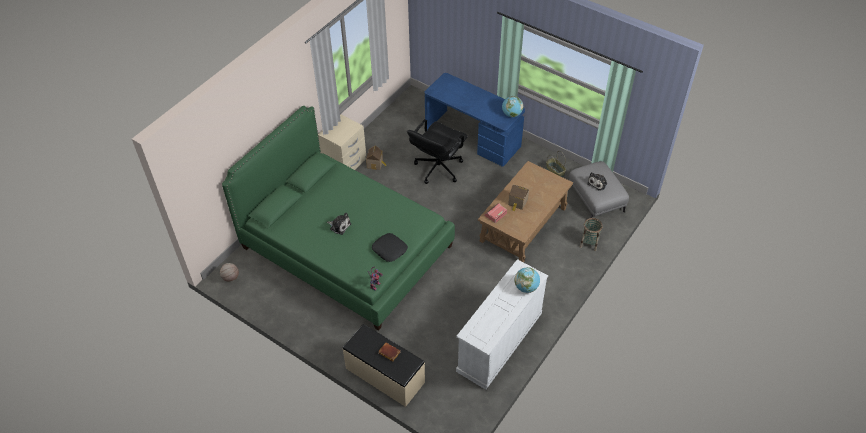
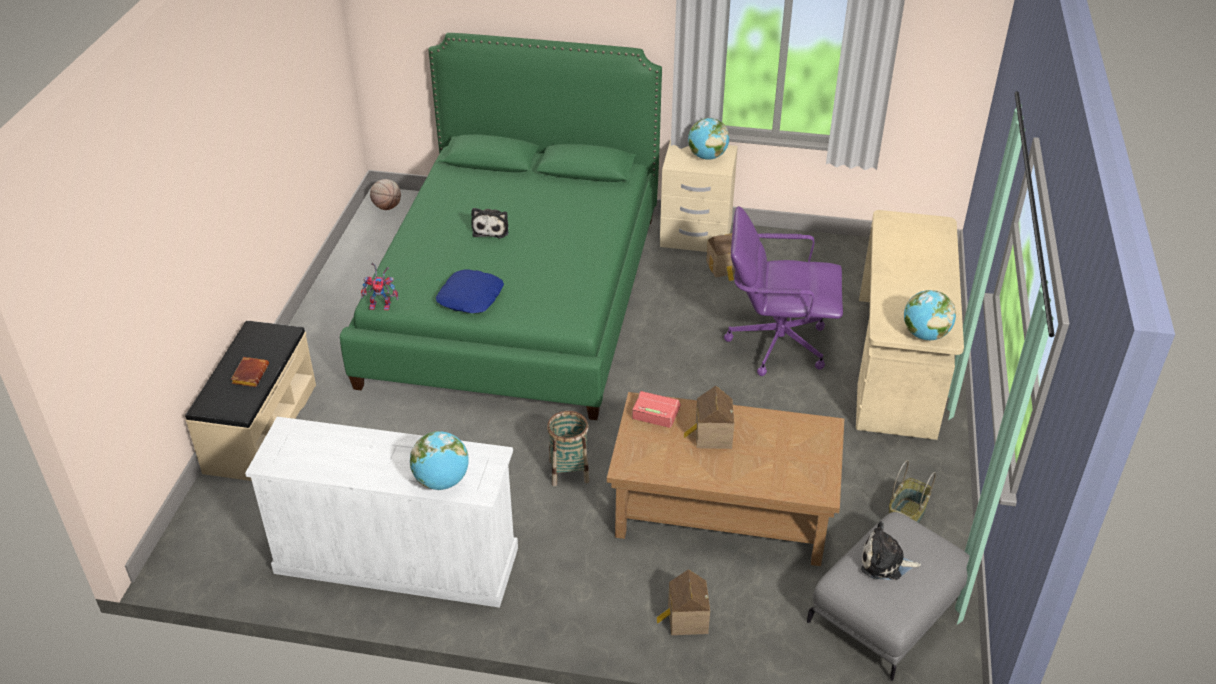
camera: 65 degrees right, 10 degrees down
(342, 127) = (707, 156): none -> globe
(390, 249) = (471, 298): black pillow -> blue pillow
(437, 168) = (776, 343): black office chair -> purple office chair
(472, 137) = (898, 364): blue desk -> beige desk
(573, 257) = (685, 620): none -> toy house
(589, 243) = (746, 637): basket -> basket (568, 471)

